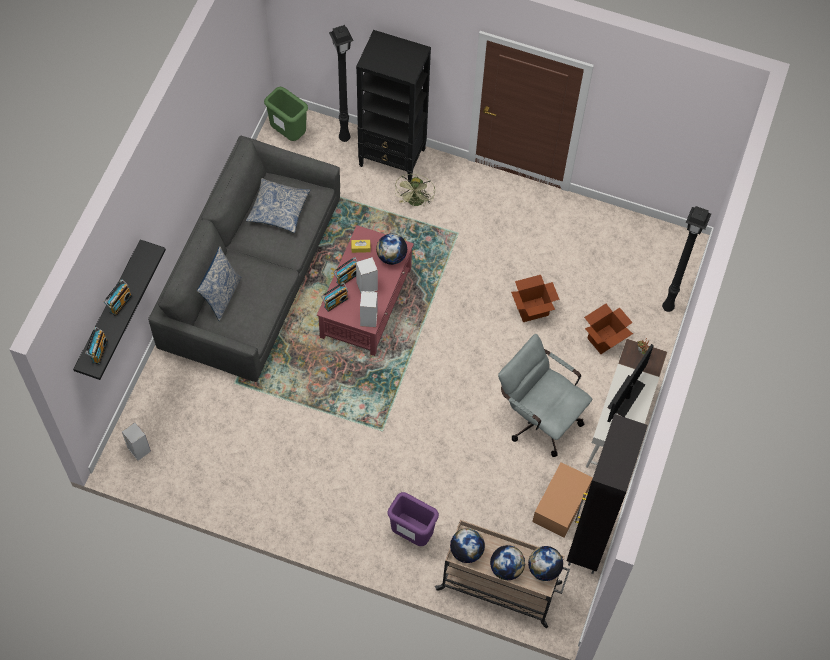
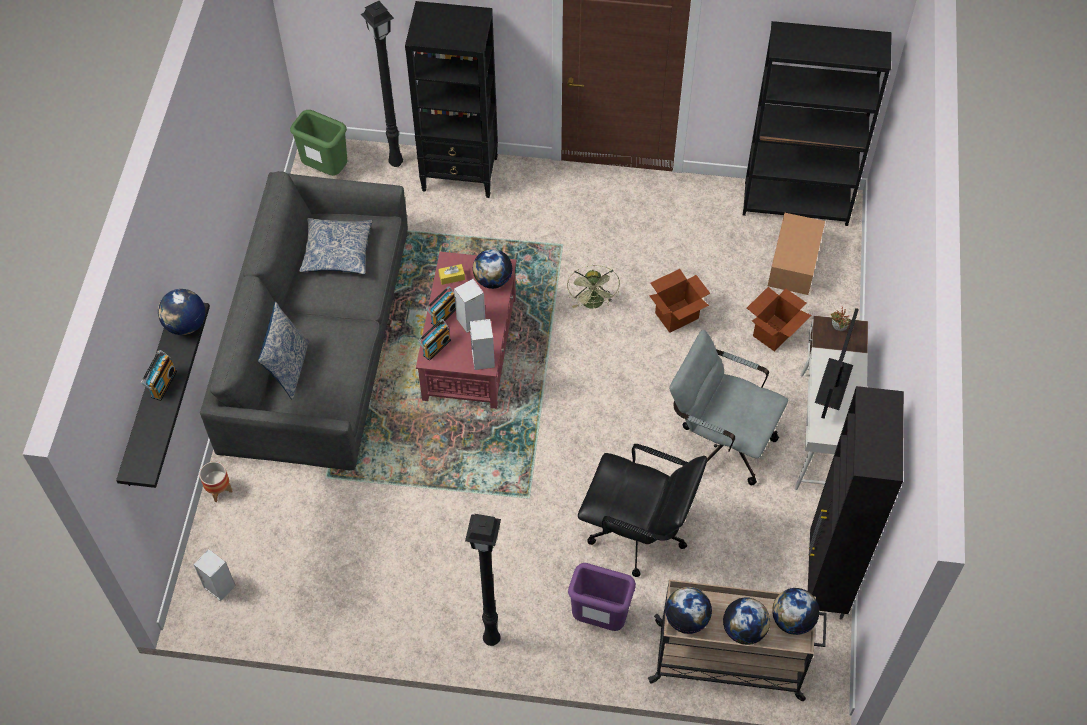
camera: 10 degrees left, 5 degrees down
(98, 351) = (146, 450): radio -> none
(145, 261) = (186, 325): none -> globe
(153, 376) = (219, 490): none -> planter
(415, 202) = (501, 219): green fan -> green fan (593, 304)
(457, 475) = (638, 533): none -> black office chair
(561, 505) = (777, 542): cardboard box -> cardboard box (794, 263)
(652, 235) = (796, 203): none -> black bookcase
(666, 308) = (837, 282): black floor lamp -> black floor lamp (490, 640)

